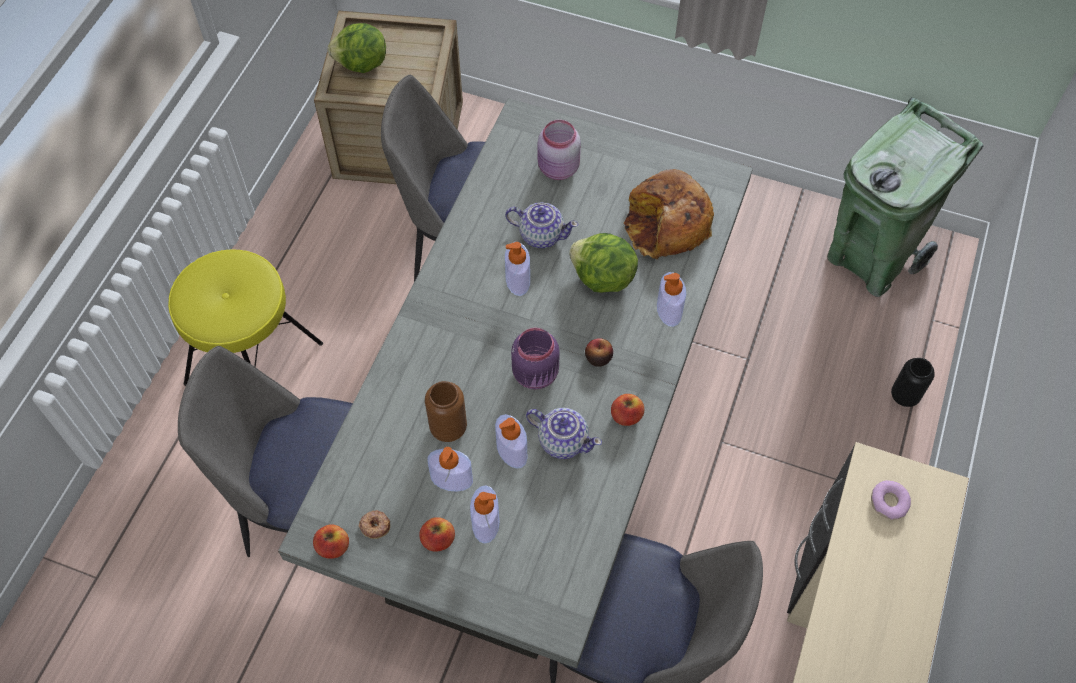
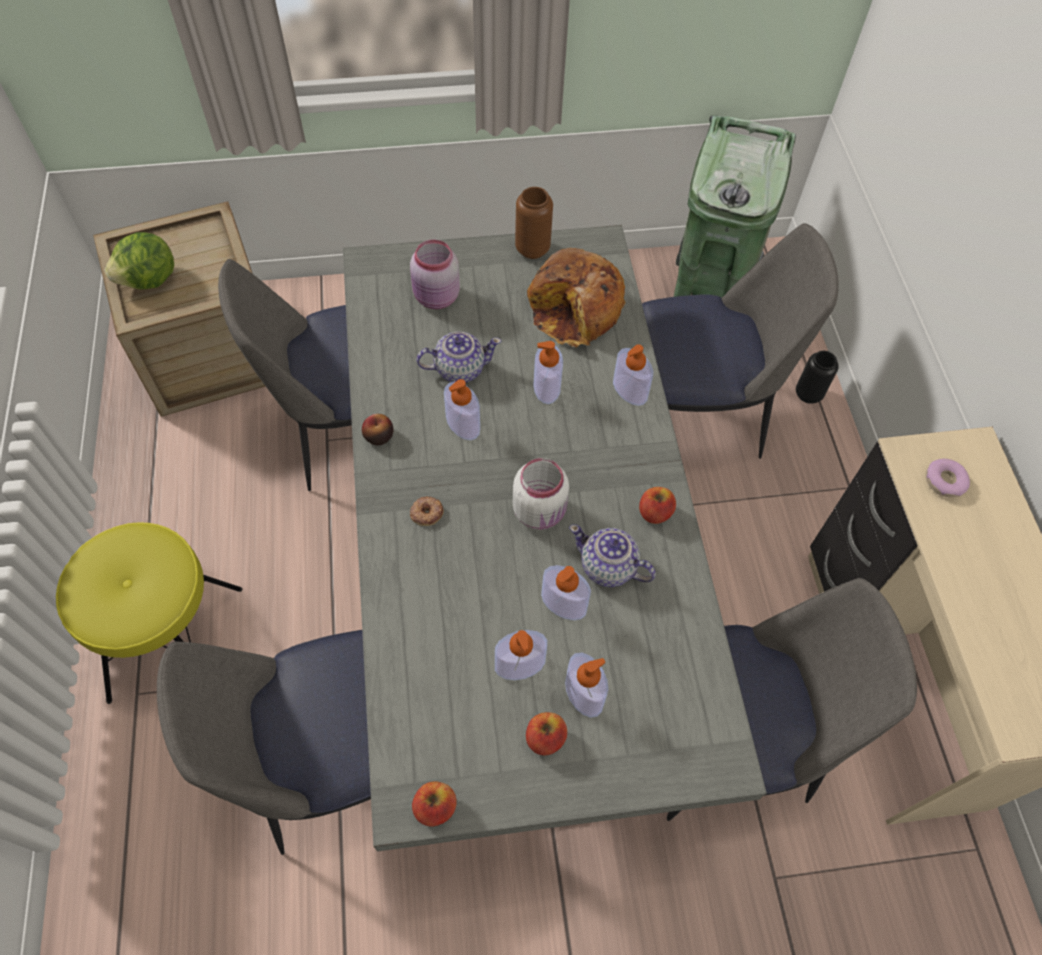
camera: 30 degrees left, 0 degrees up
(375, 525) = (467, 758): donut -> donut (426, 512)
(448, 428) = (483, 611): brown vase -> brown vase (532, 249)
(537, 374) = (540, 511): purple jar -> white jar
(562, 440) = (608, 567): teapot -> teapot turned 150 degrees counterclockwise
(598, 357) = (591, 466): apple -> apple (378, 436)
(602, 278) = (547, 386): lettuce -> soap dispenser
(786, 369) = (698, 415): none -> chair

